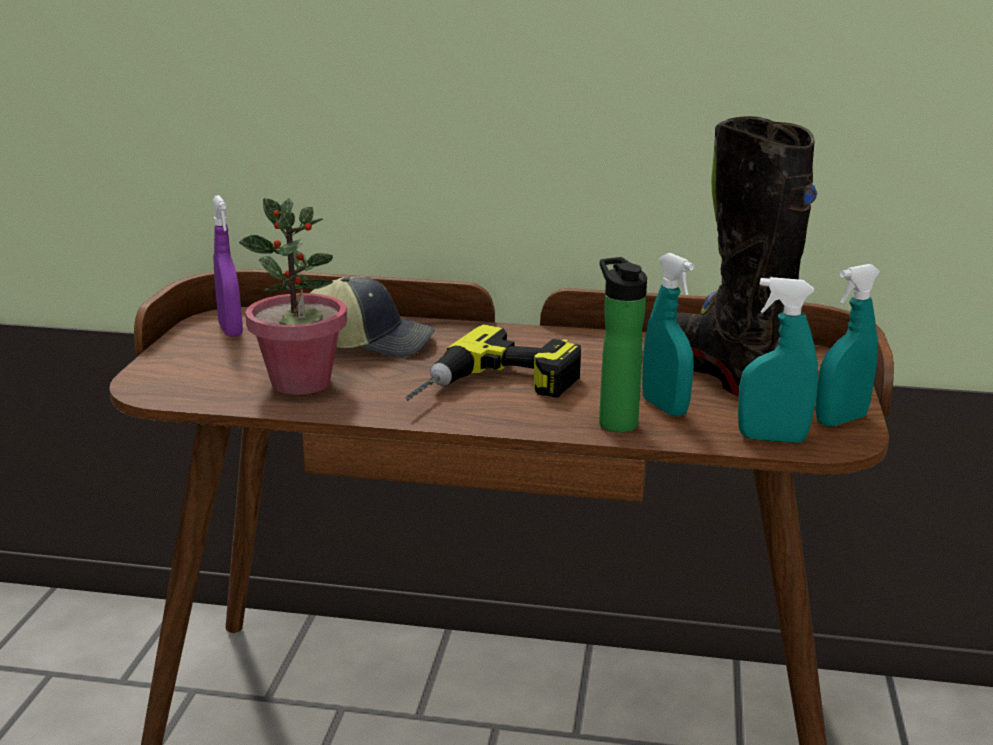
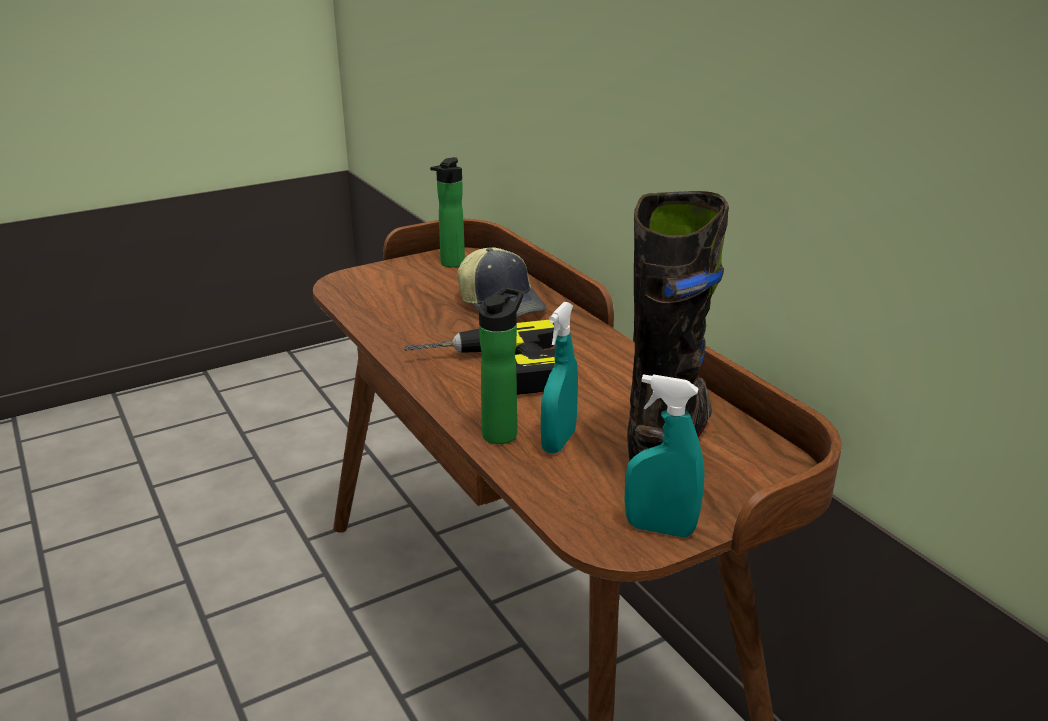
camera: 50 degrees right, 5 degrees up
(230, 330) = (450, 264): purple spray bottle -> bottle
(301, 383) = (406, 314): potted plant -> none
(772, 438) = (570, 507): turquoise spray bottle -> none

